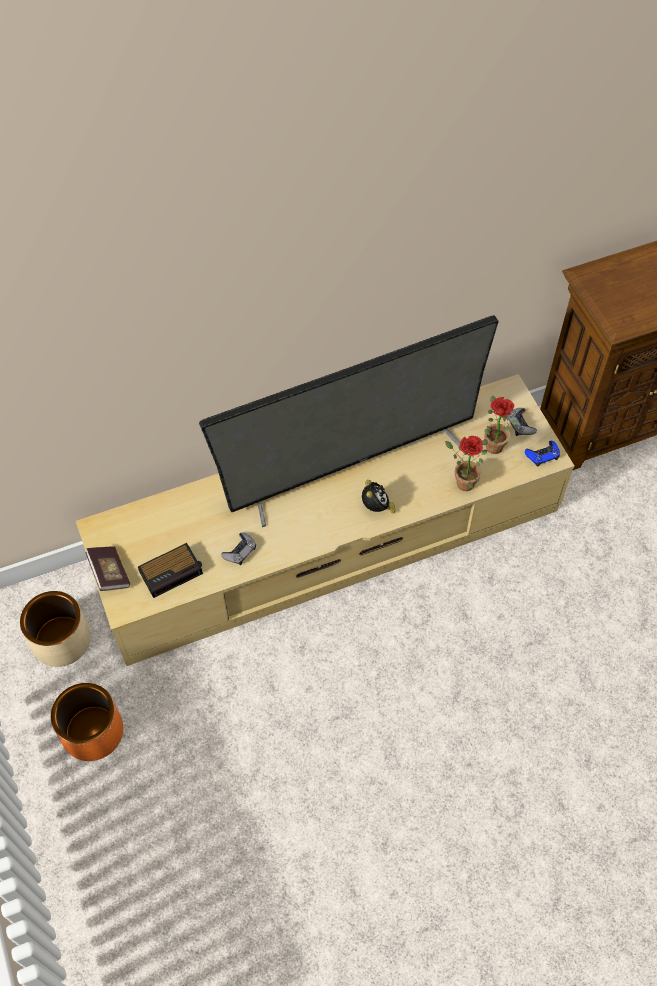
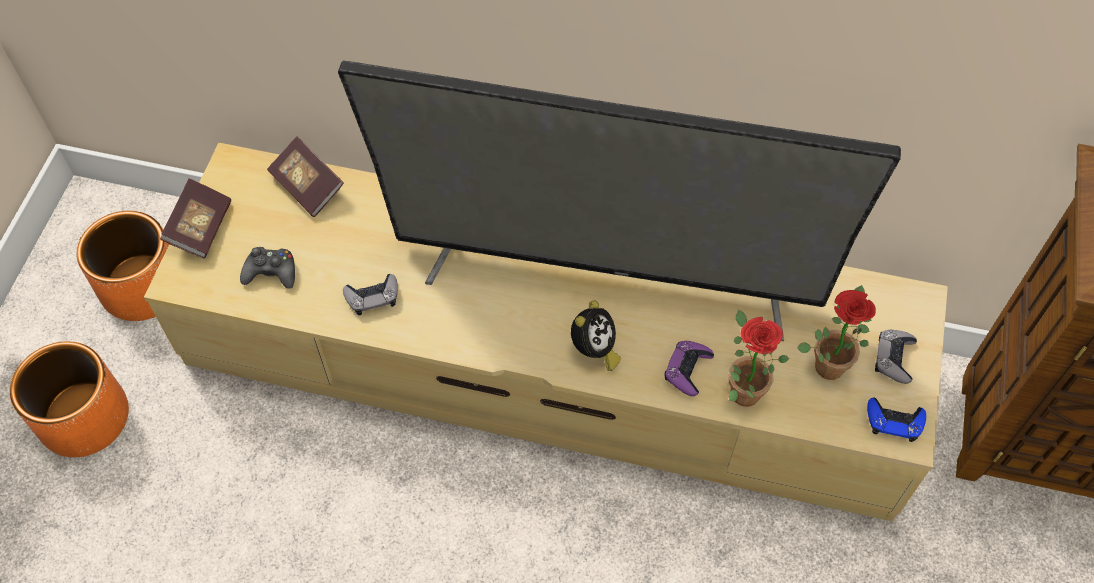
camera: 35 degrees right, 0 degrees up
(61, 640) = (143, 286): beige planter -> orange planter
(151, 514) = (308, 186): none -> book
(172, 572) = (271, 272): alarm clock -> black game controller
(429, 489) = (687, 370): none -> purple game controller

